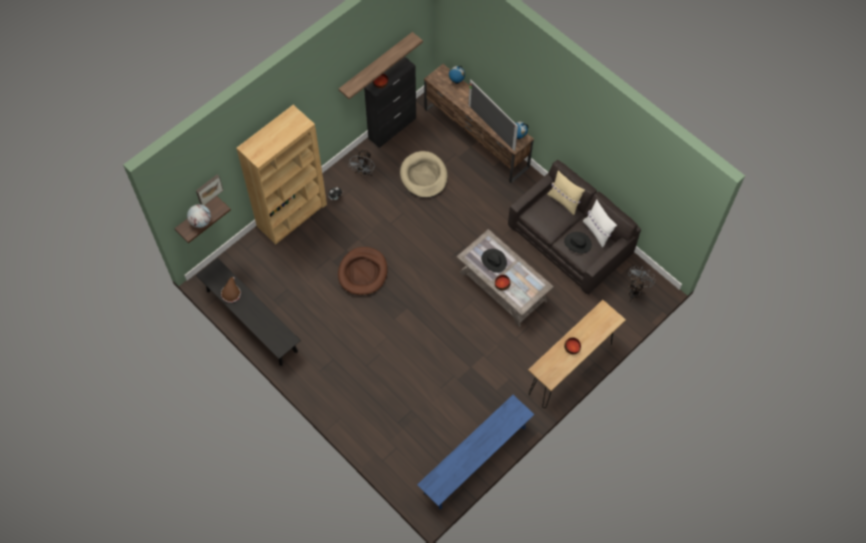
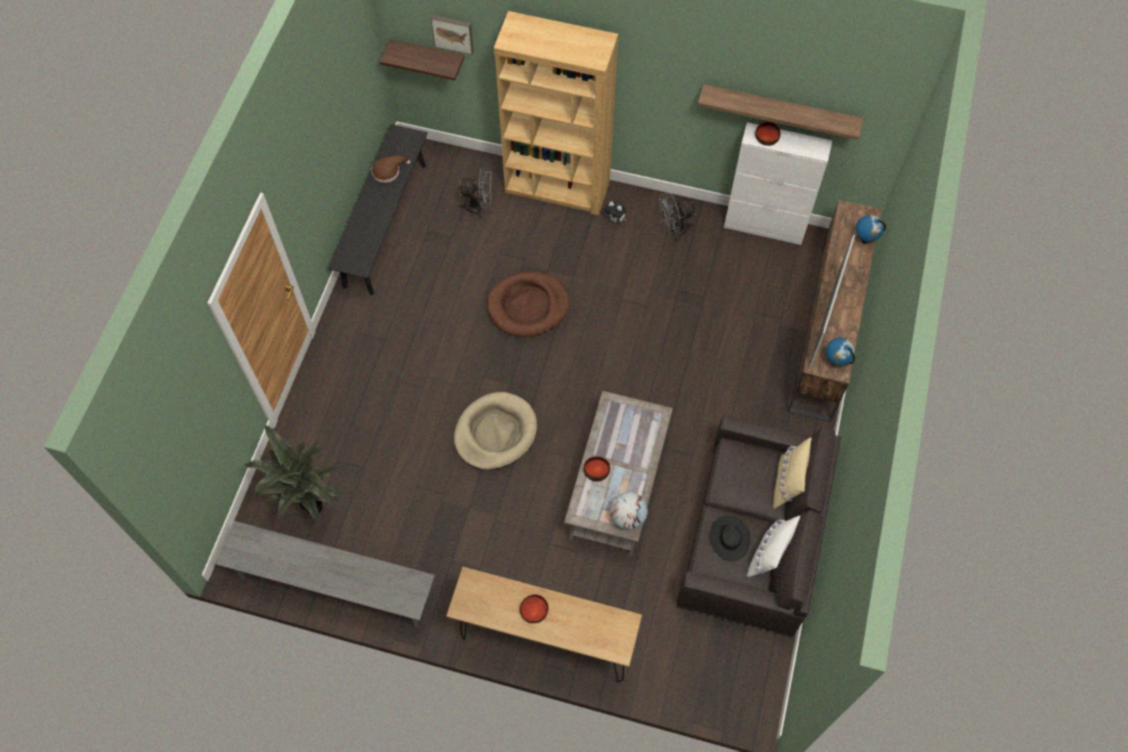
camera: 60 degrees right, 0 degrees up
(200, 221) = (416, 59): globe -> globe (627, 517)
(392, 128) = (765, 226): black cabinet -> white cabinet
(421, 451) = (311, 510): none -> potted plant
(424, 176) = (719, 300): beige dog bed -> beige dog bed (495, 433)
(475, 460) = (334, 586): blue bench -> grey bench
(493, 261) = (626, 441): black hat -> none
(635, 290) = (731, 673): grey fan -> grey fan (479, 207)

